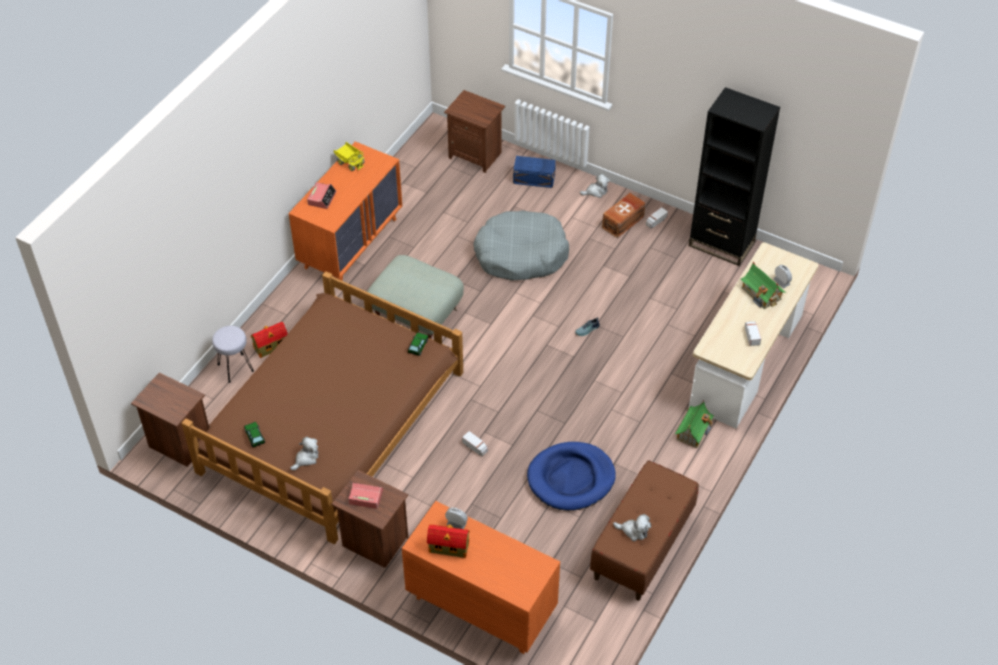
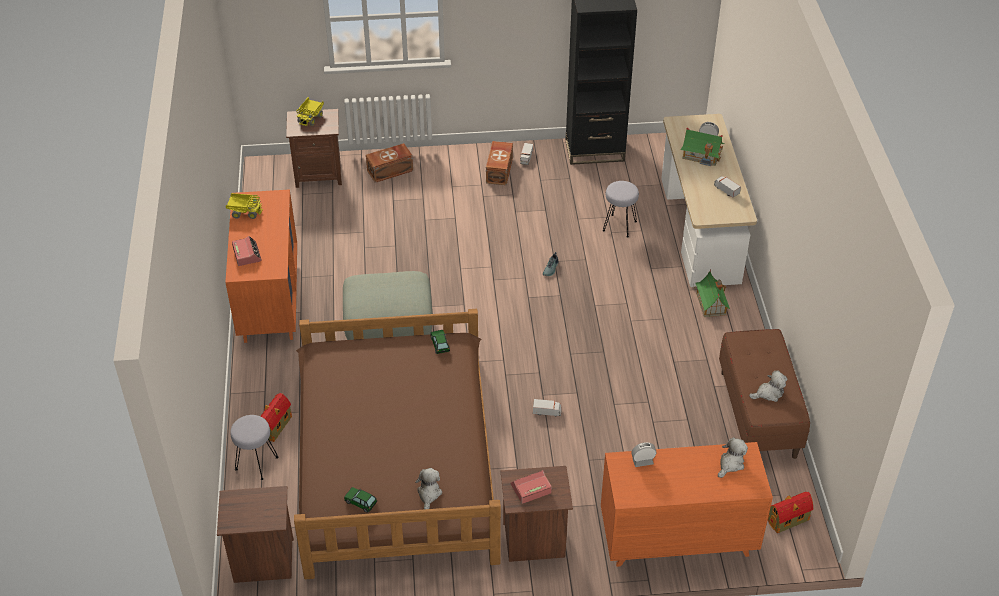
camera: 35 degrees left, 5 degrees down
(449, 547) = (656, 484): toy house -> toy house (788, 519)
(476, 104) = (311, 118): none -> toy truck
(521, 254) = (436, 236): grey dog bed -> none
(534, 179) = (391, 171): blue storage box -> brown storage box
(571, 478) = (651, 393): blue dog bed -> none
(596, 191) = (453, 157): plush toy -> plush toy (730, 464)
(679, 322) = (619, 226): none -> grey stool

